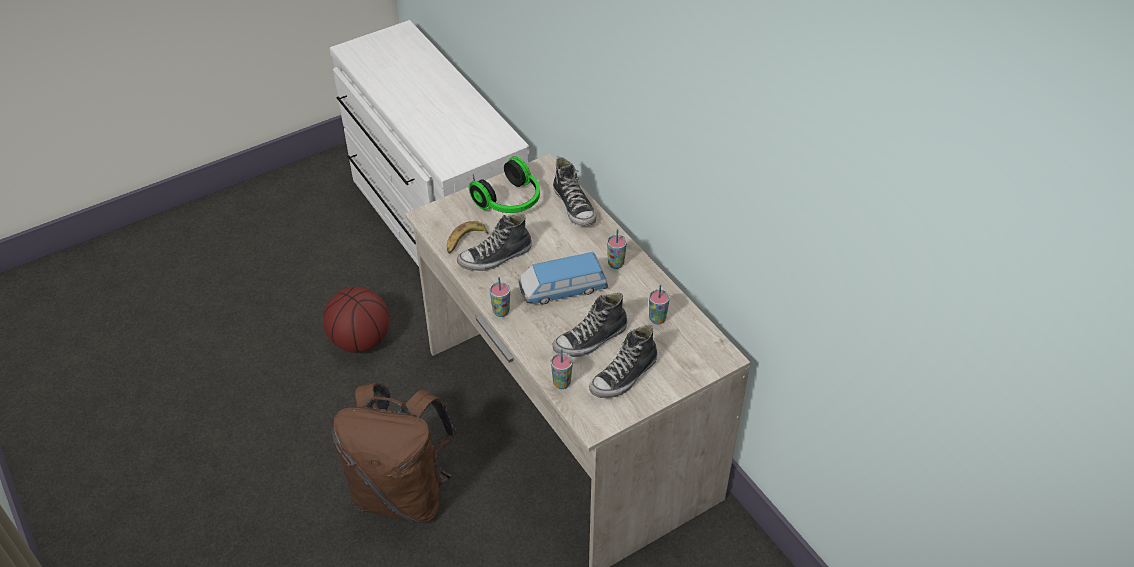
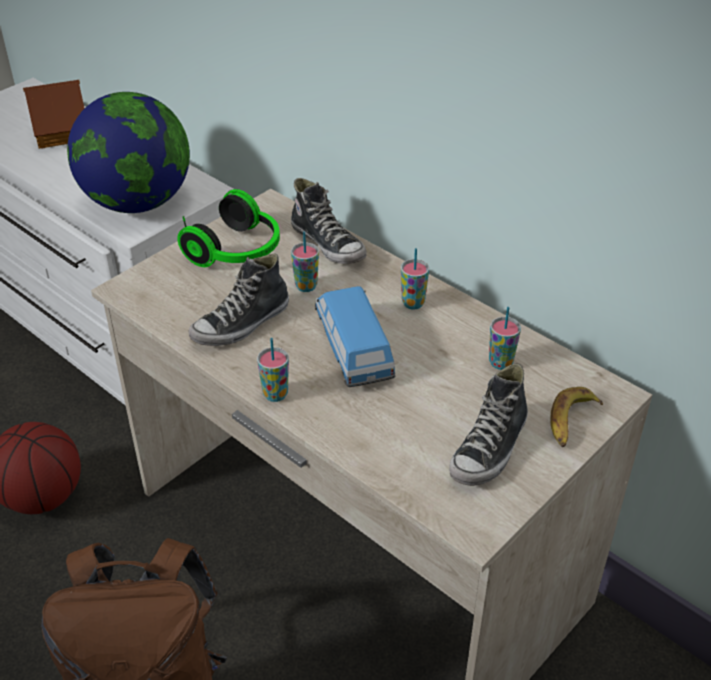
camera: 15 degrees left, 5 degrees down
(419, 73) = (62, 131): none -> toy house
(457, 145) = (137, 203): none -> globe
(465, 241) = (190, 311): banana -> banana (570, 422)
(561, 383) = (403, 477): cup -> cup (306, 286)
(562, 289) = (353, 348): toy car -> toy car turned 105 degrees clockwise
(590, 340) = (420, 408): shoe -> none

